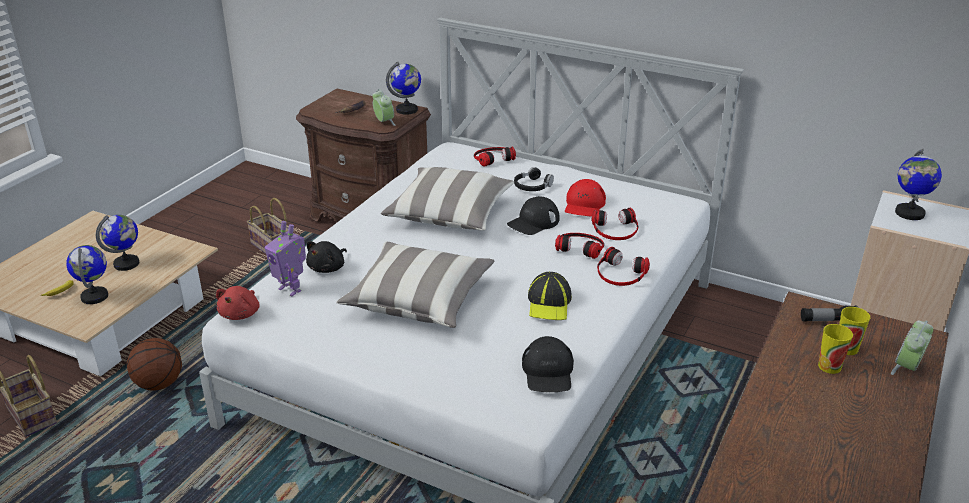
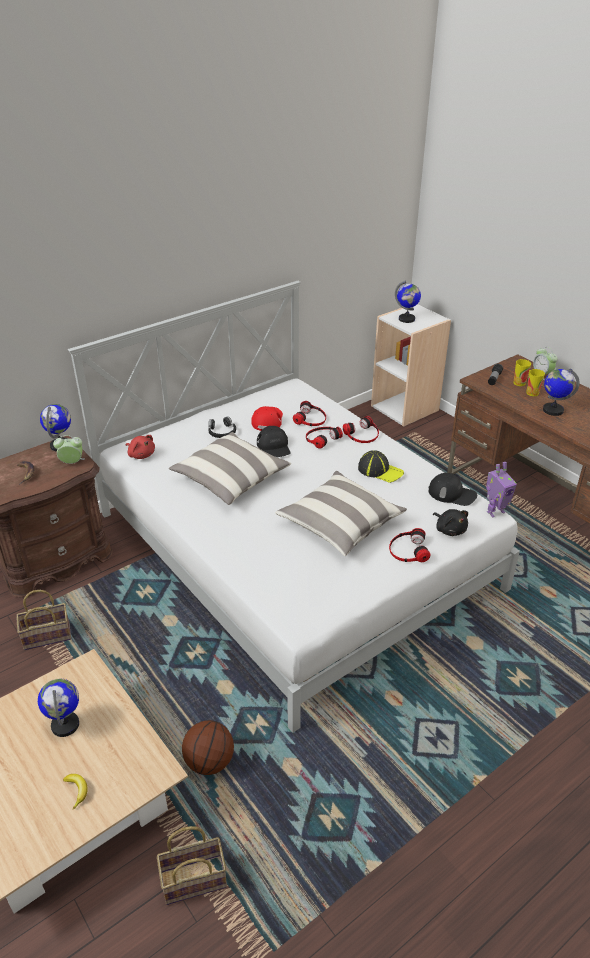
camera: 65 degrees left, 5 degrees up
(95, 296) = (110, 759): globe -> globe (552, 410)
(241, 314) = (299, 622): red plush toy -> red plush toy (141, 454)
(291, 289) = (288, 584): toy robot -> toy robot (495, 511)
(328, 268) = (265, 558): black plush toy -> black plush toy (450, 529)
(492, 158) = (161, 436): headphones -> headphones (408, 550)
(584, 205) = (267, 420): red cap -> red cap turned 120 degrees counterclockwise

